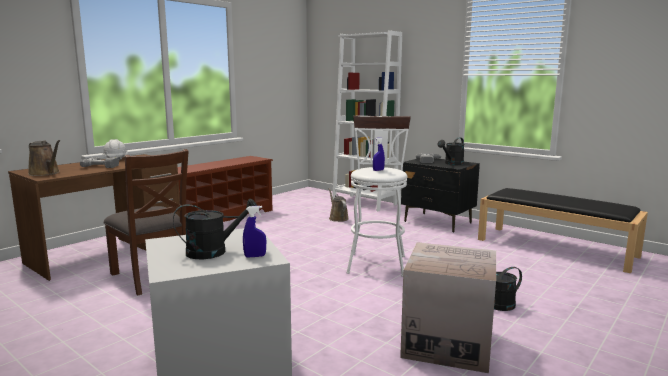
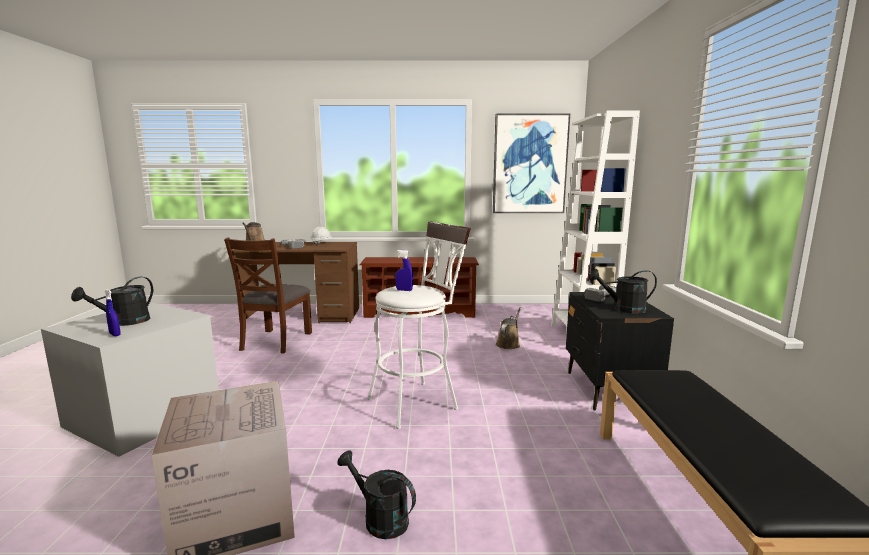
camera: 50 degrees right, 0 degrees up
(214, 251) = (124, 322): black watering can -> black watering can turned 90 degrees clockwise
(275, 67) = (529, 164): none -> picture

